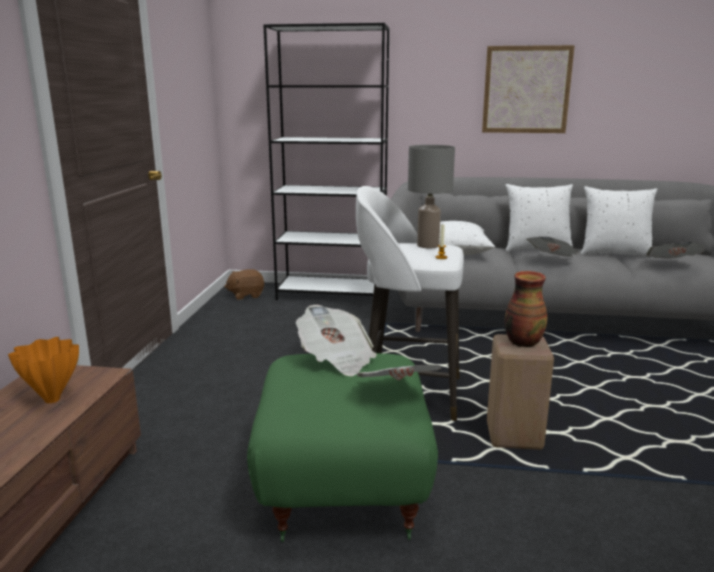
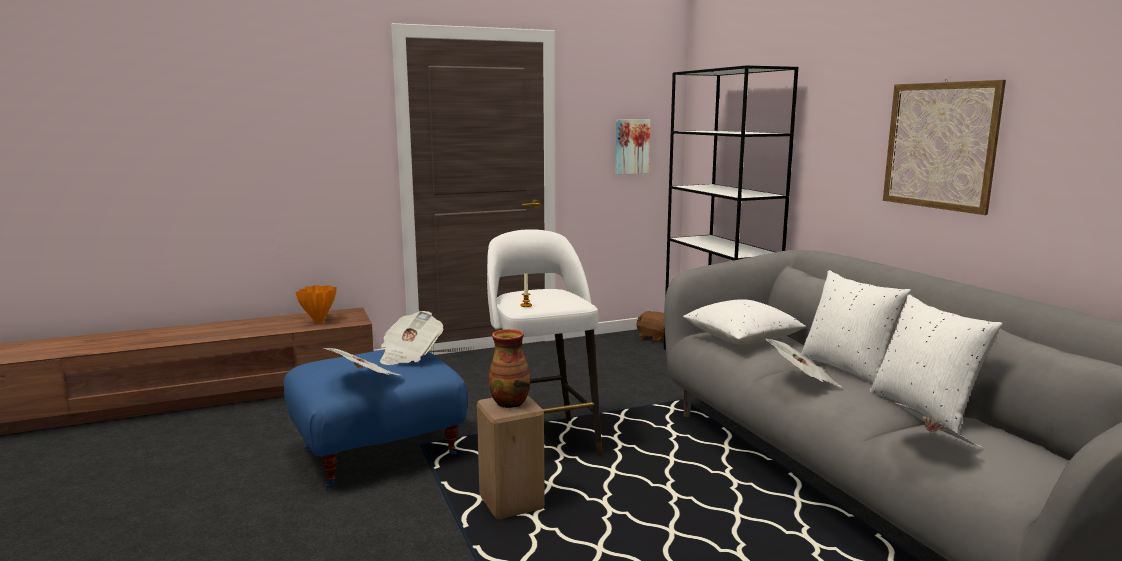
camera: 60 degrees right, 5 degrees down
(195, 104) = (631, 146): none -> picture
(341, 485) = (379, 451): green ottoman -> blue ottoman
(428, 245) = (560, 297): grey table lamp -> none

